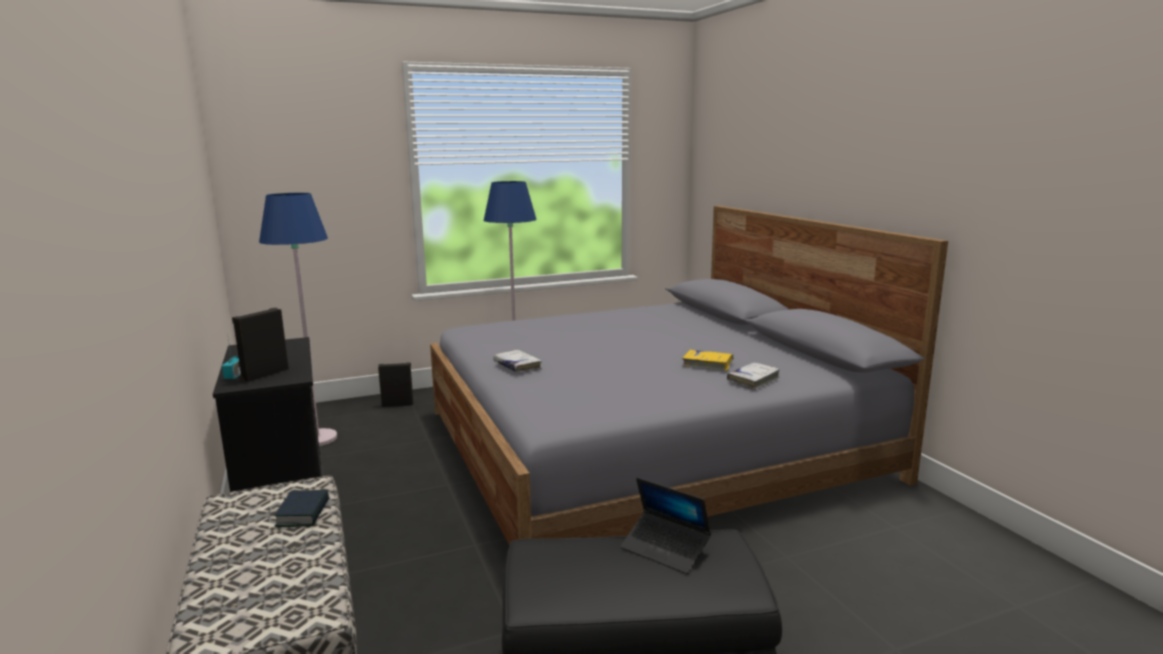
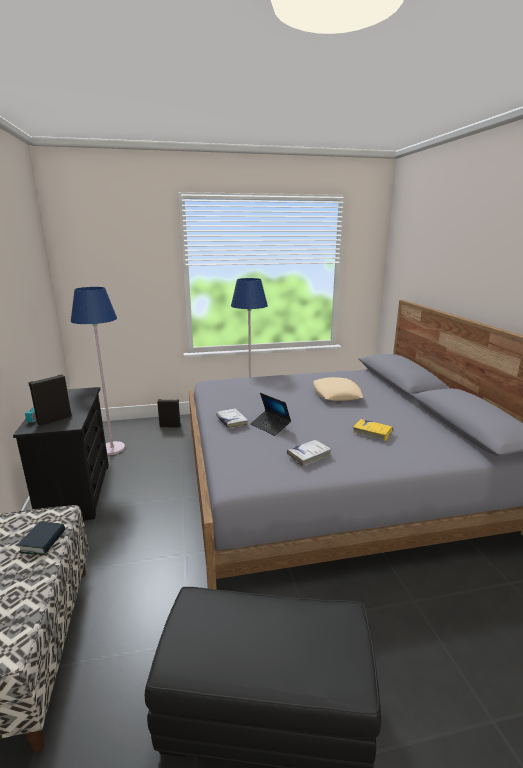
camera: 10 degrees right, 5 degrees up
(648, 330) = (336, 394): none -> beige pillow
(665, 549) = (295, 620): laptop -> laptop (270, 426)
(753, 380) = (404, 453): white book -> white book (309, 456)

